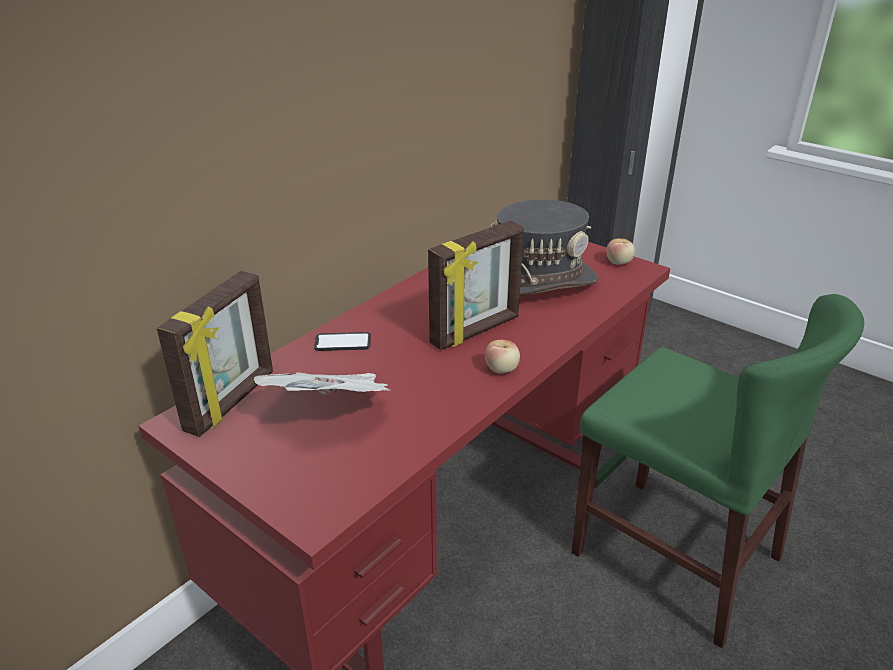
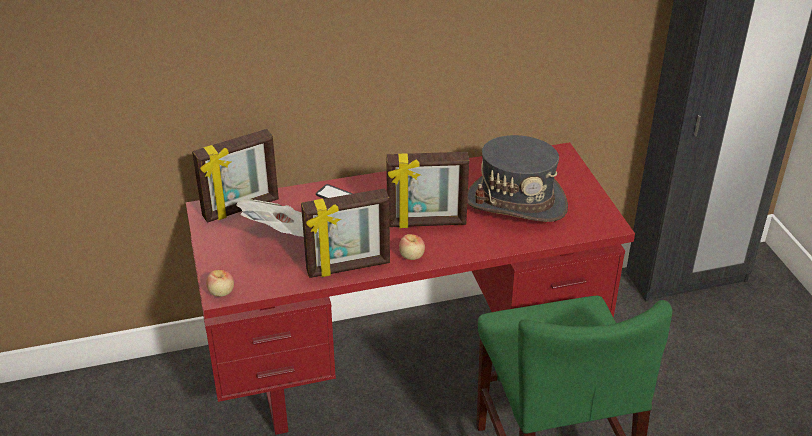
camera: 35 degrees right, 5 degrees up
(447, 411) = (348, 268): none -> picture frame
(619, 262) = (599, 212): apple -> apple (221, 292)

